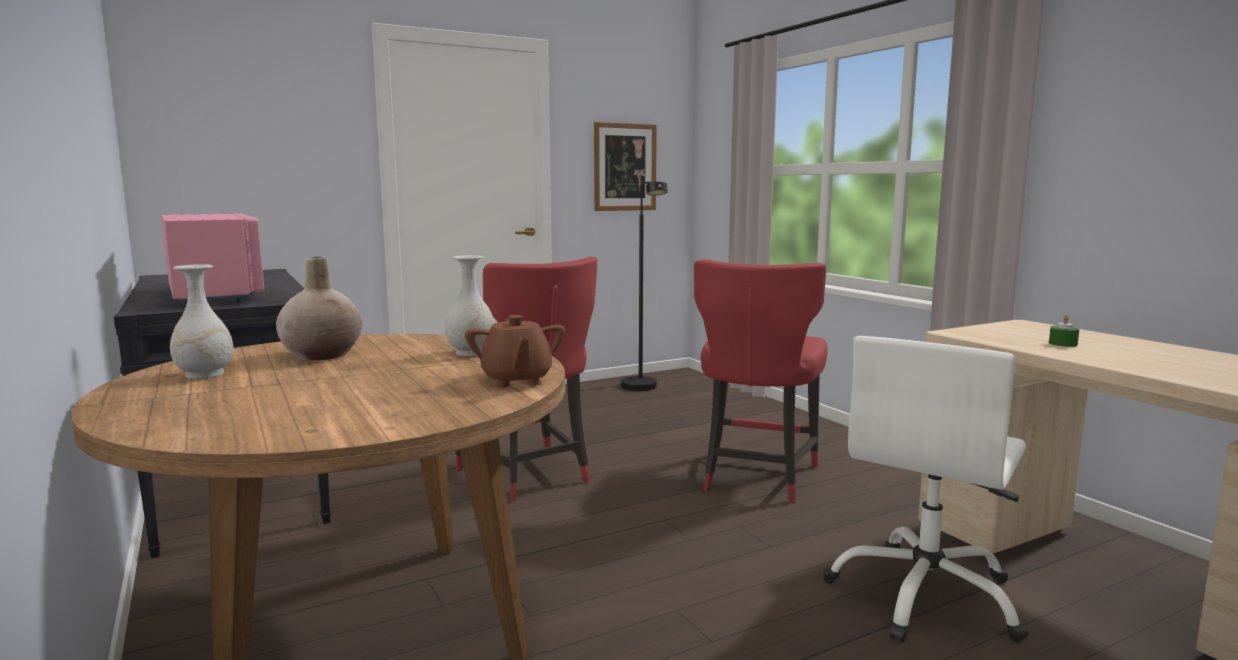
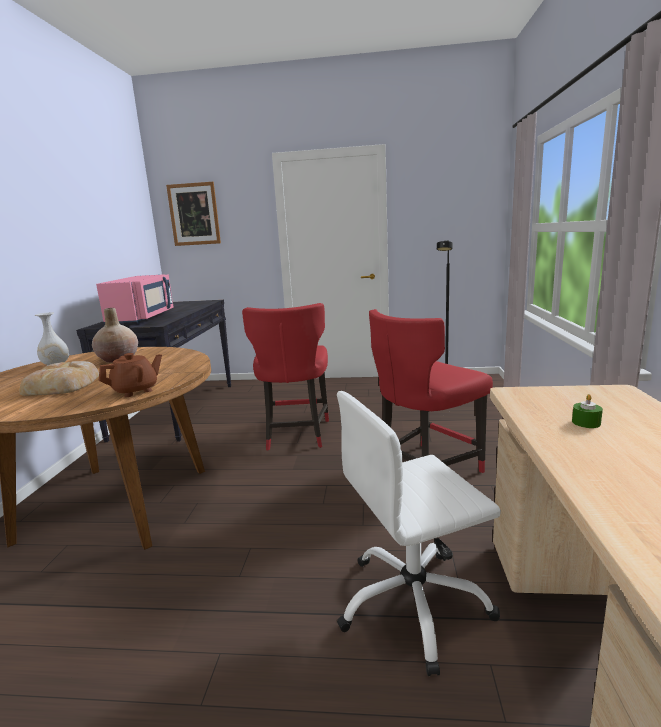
camera: 35 degrees right, 5 degrees up
(342, 391) = (64, 385): none -> bread
(472, 353) = (172, 366): white vase -> none
(516, 380) = (136, 391): brown teapot -> brown teapot turned 150 degrees counterclockwise
(625, 167) = (446, 228): picture -> picture (194, 214)

